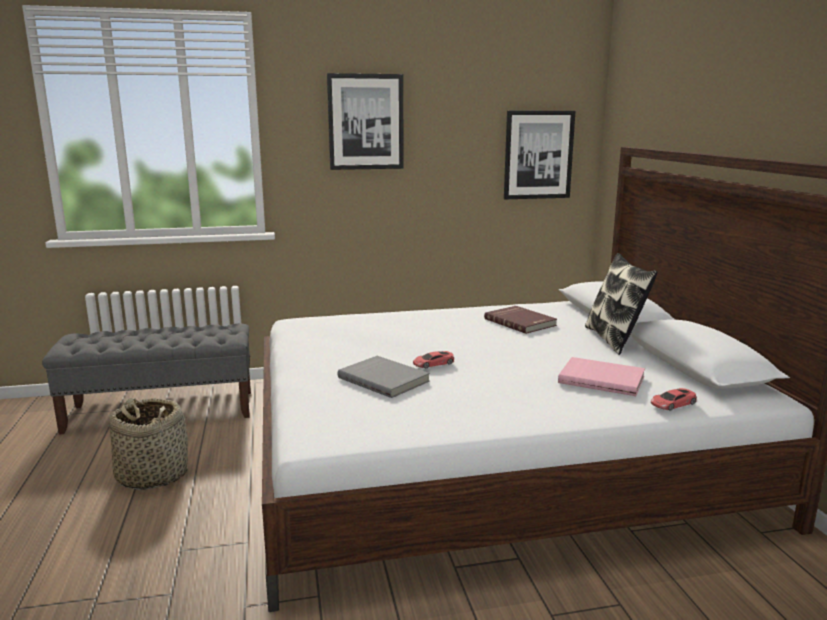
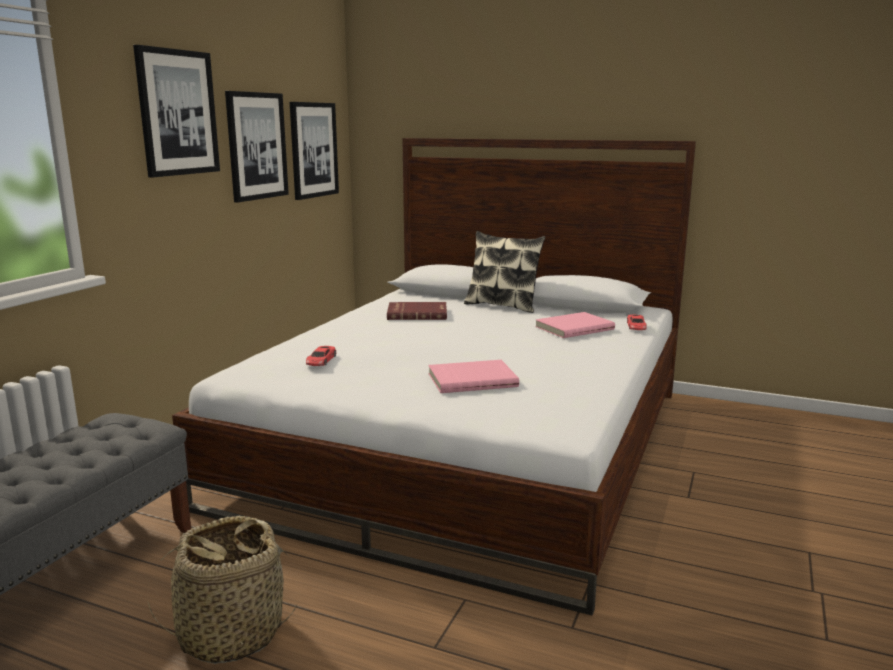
camera: 55 degrees left, 0 degrees up
(384, 379) = (472, 379): grey book -> pink book
(433, 363) = (464, 357): red toy car -> red toy car (321, 360)
(456, 149) = (256, 146): none -> picture

